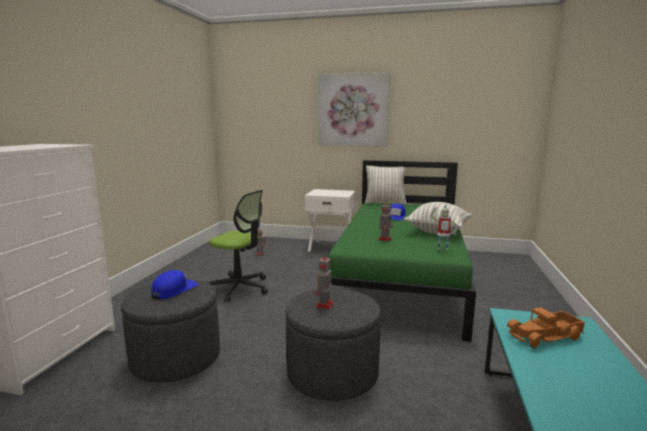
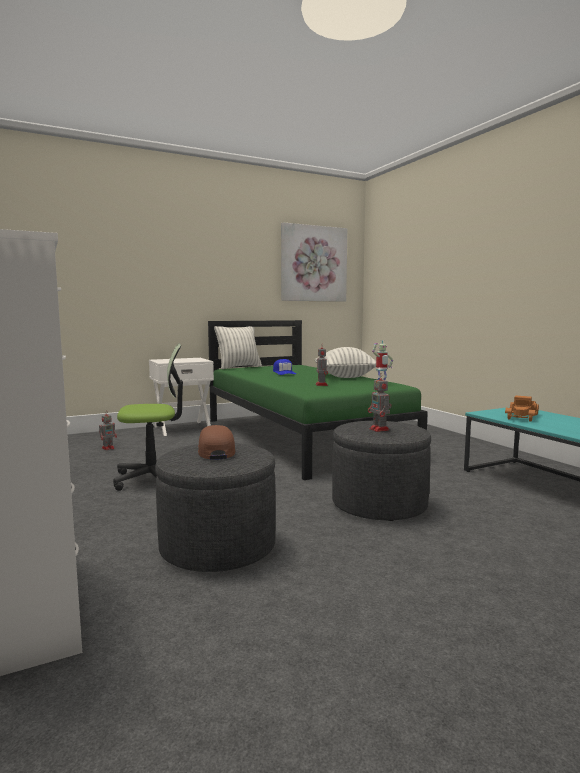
camera: 40 degrees left, 5 degrees down
(174, 290) = (216, 451): blue cap -> brown cap
(353, 110) = (191, 262): picture -> picture (313, 264)

